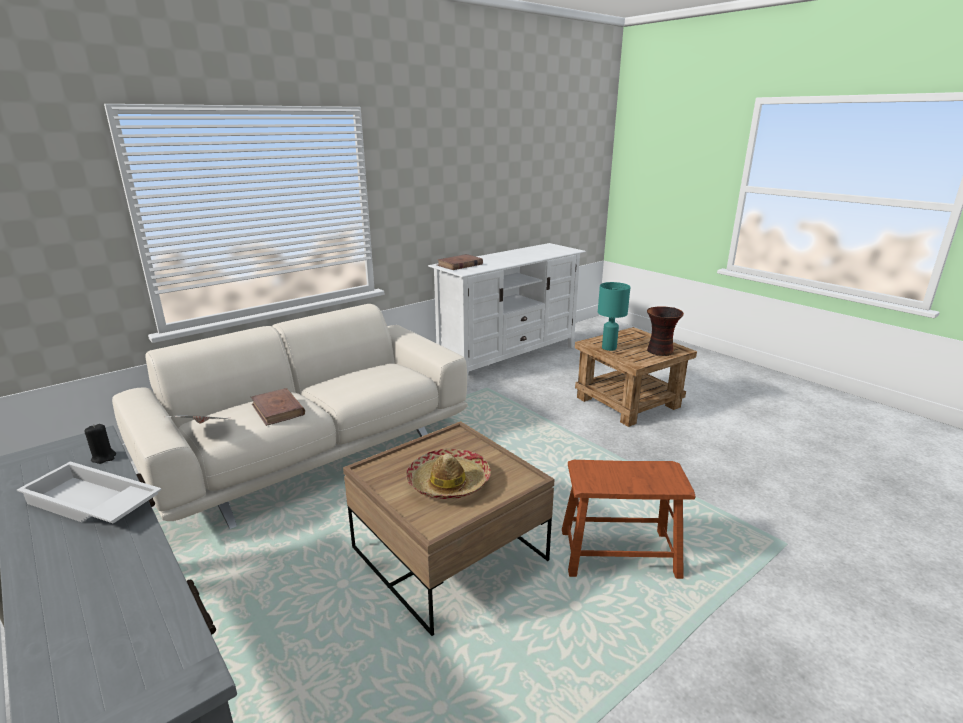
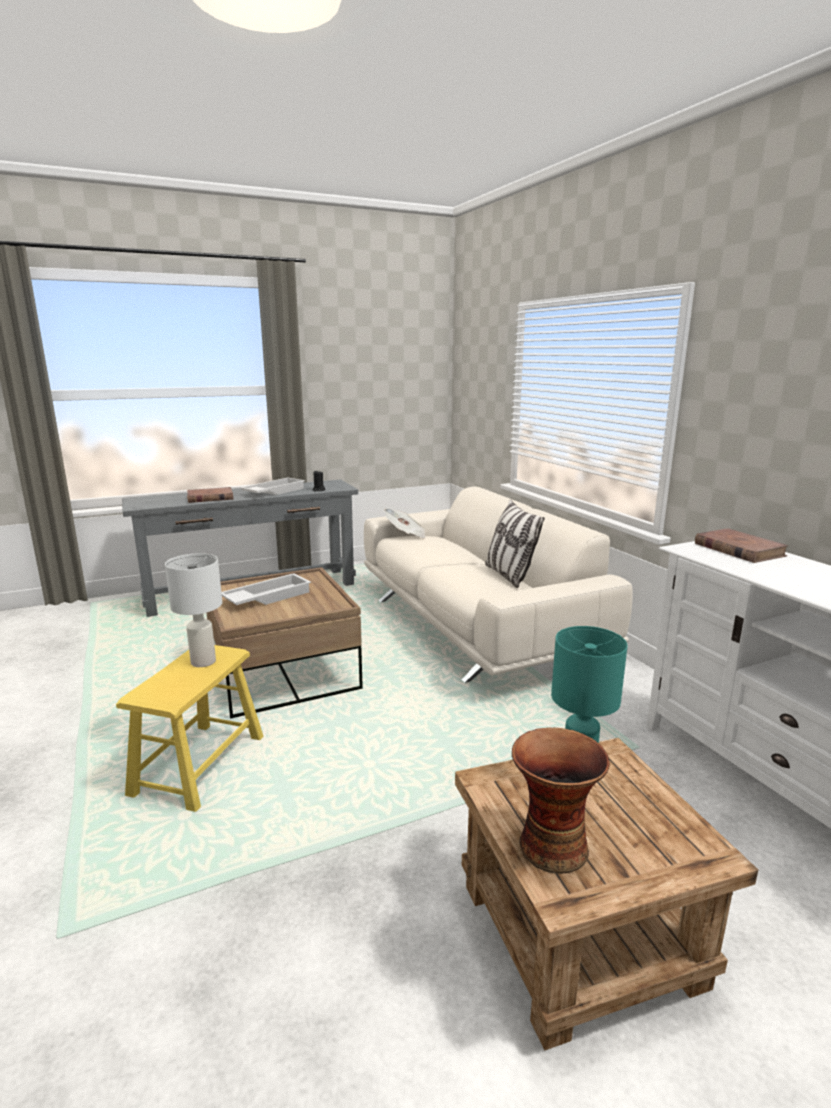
camera: 105 degrees right, 5 degrees down
(278, 409) = (427, 549): brown book -> brown book (210, 498)
(352, 372) = (509, 576): none -> pillow
(448, 482) = (267, 597): hat -> white tray
(606, 474) = (203, 662): none -> white table lamp
(619, 553) = (199, 765): brown stool -> yellow stool

